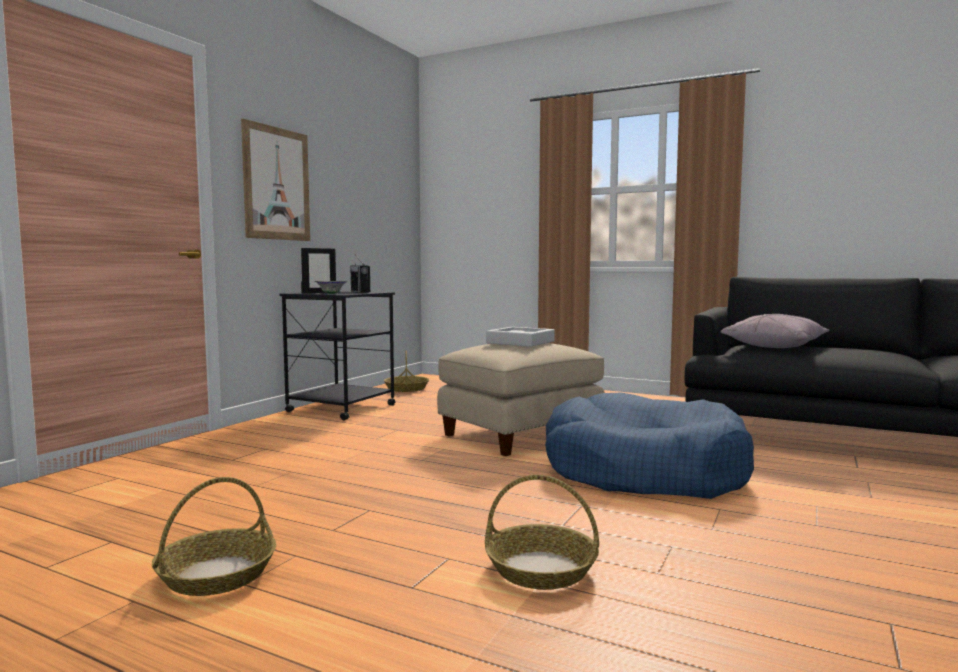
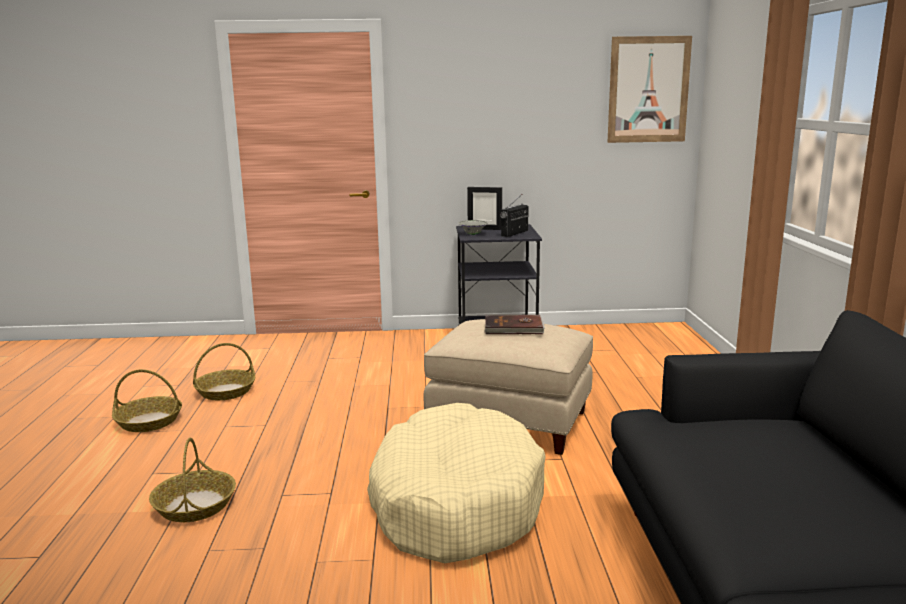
camera: 60 degrees right, 10 degrees up
(276, 184) = (459, 125): picture -> picture (648, 90)
(406, 389) = (604, 336): basket -> basket (226, 391)
(520, 342) = (514, 328): grey tray -> brown book
(643, 471) = (455, 502): blue dog bed -> beige dog bed
(774, 346) = (745, 440): purple pillow -> none

